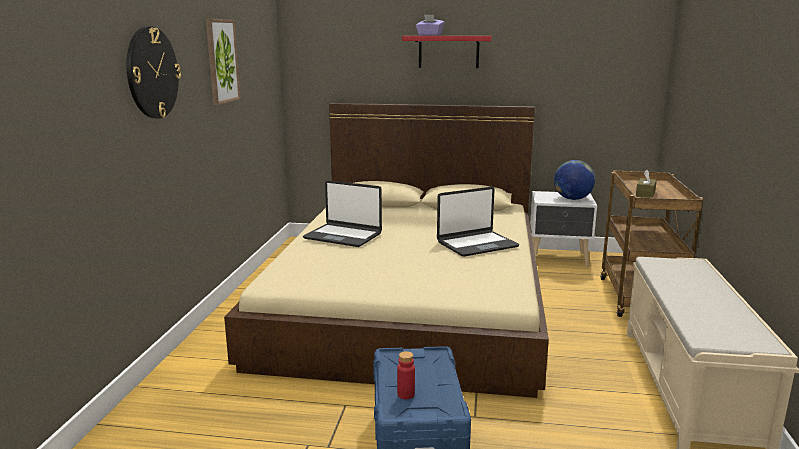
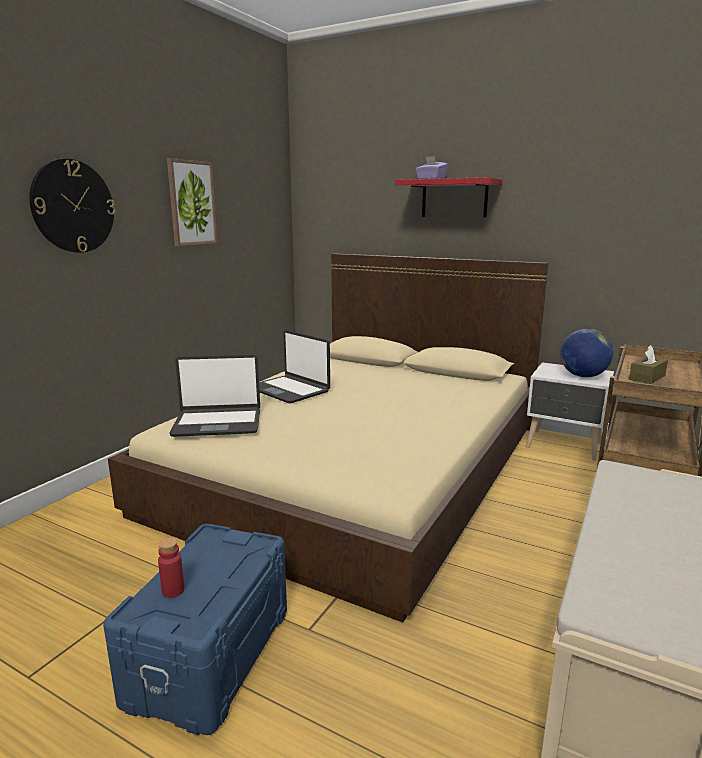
camera: 20 degrees right, 0 degrees up
(476, 244) = (420, 416): laptop -> laptop (217, 423)

